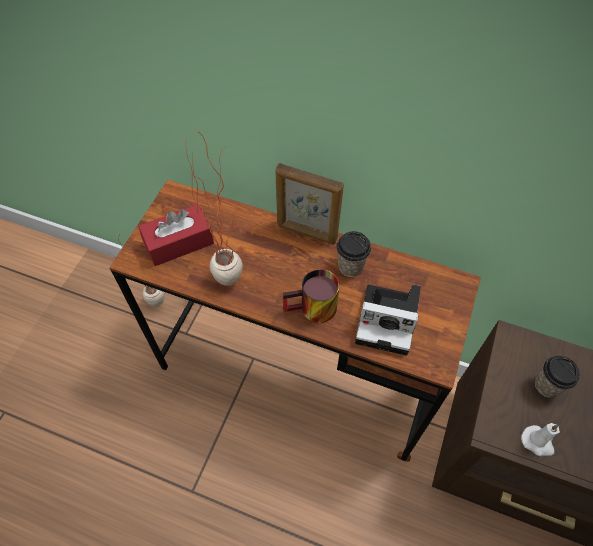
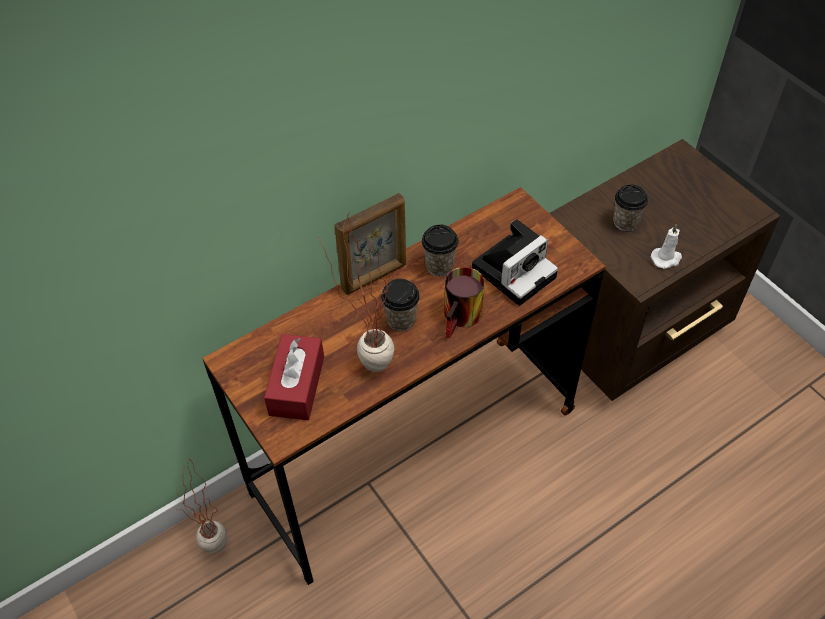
camera: 55 degrees left, 5 degrees down
(280, 271) = (401, 320): none -> cup

